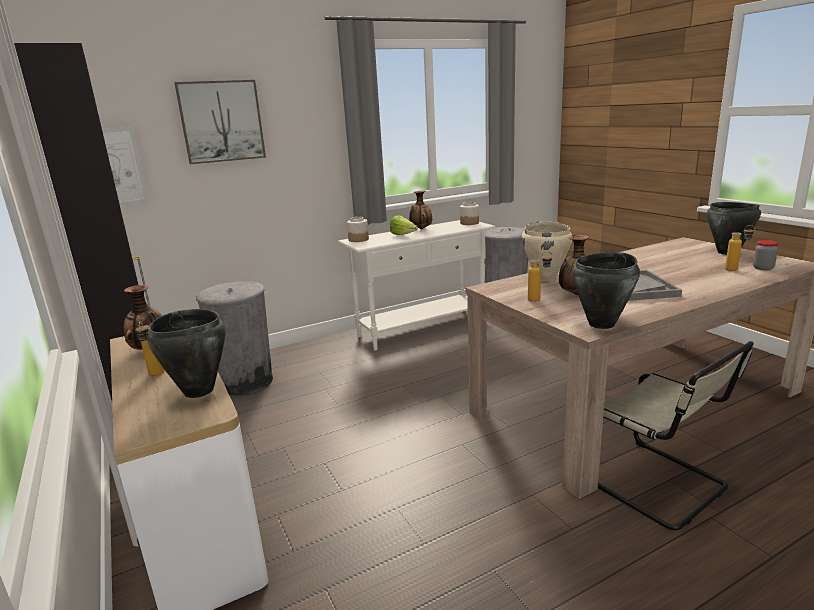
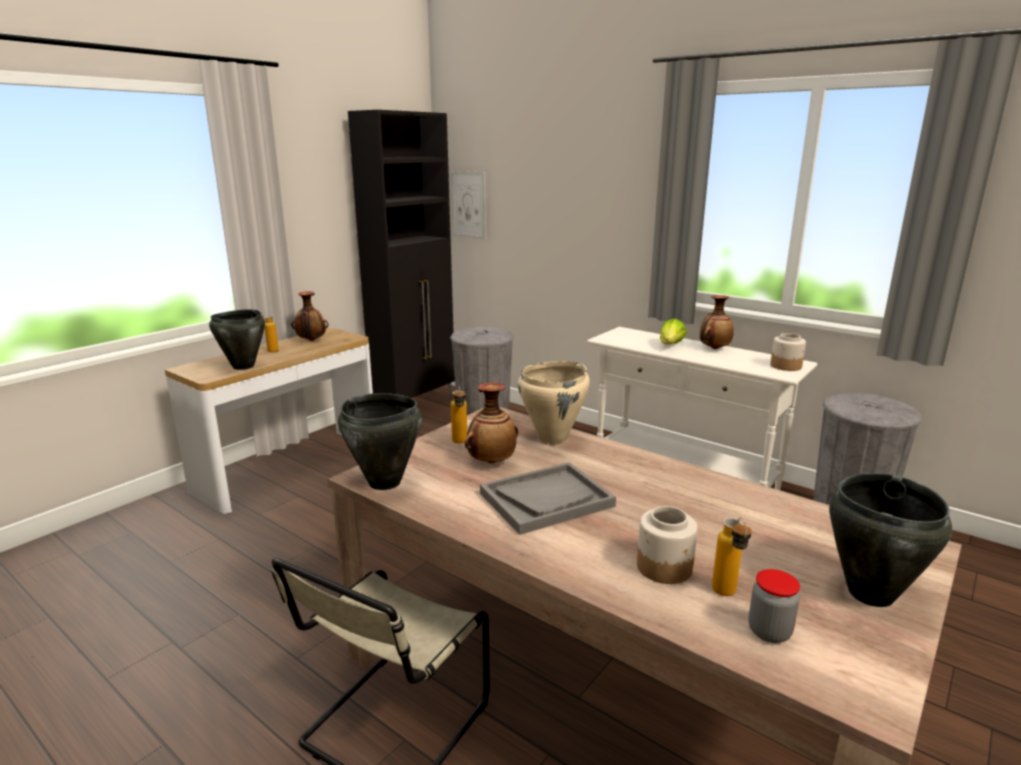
camera: 65 degrees right, 0 degrees up
(221, 121) = (548, 174): picture -> none
(358, 239) = (628, 332): jar -> jar (665, 567)

